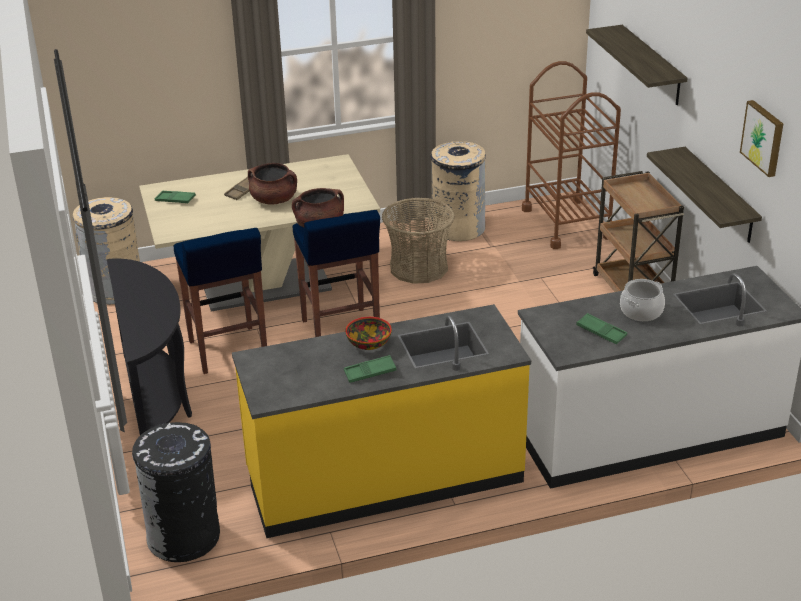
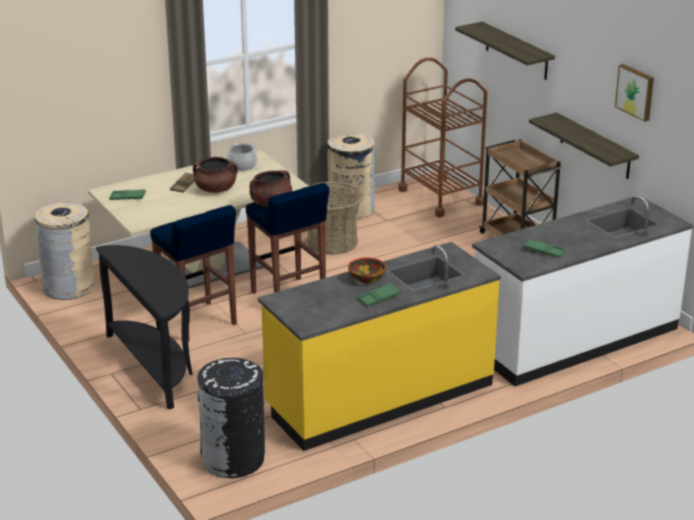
camera: 15 degrees left, 5 degrees down
(641, 311) = (567, 234): cooking pot -> cooking pot (242, 165)

